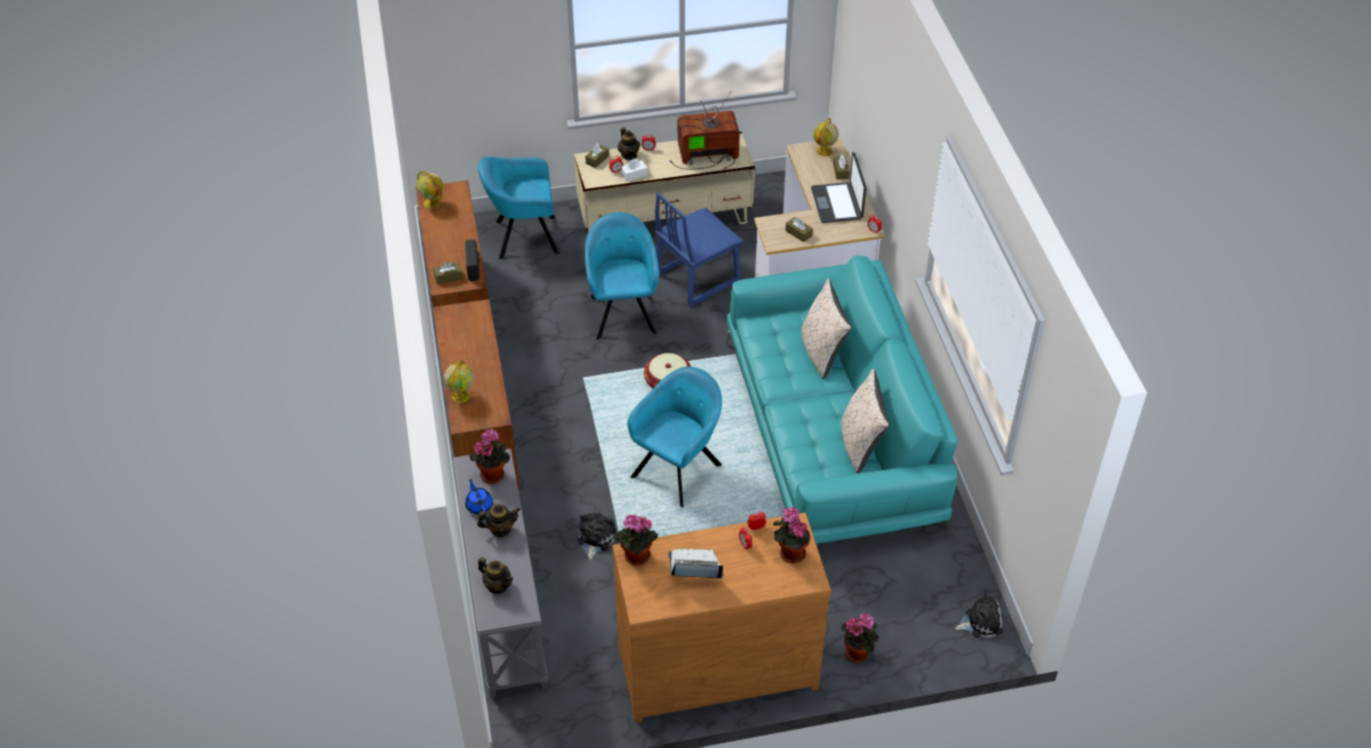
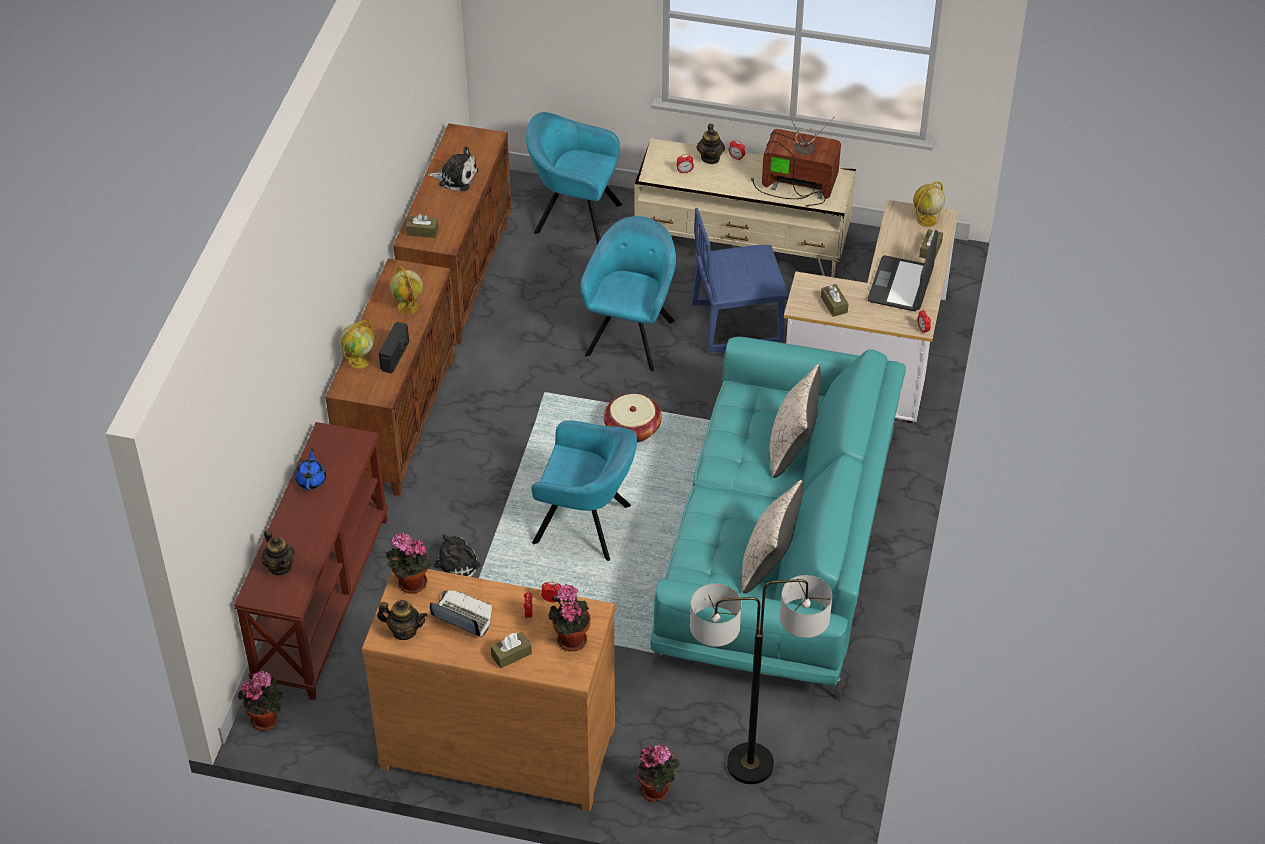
camera: 25 degrees right, 0 degrees up
(432, 203) = (455, 146): globe -> globe (408, 307)
(473, 267) = (454, 229): radio -> radio (395, 356)
(493, 473) = (345, 452): potted plant -> potted plant (266, 718)
(500, 529) = (317, 512): teapot -> teapot (404, 631)
(503, 605) = (321, 600): grey console table -> brown console table
(597, 160) = (672, 152): brown tissue box -> brown tissue box (511, 654)
(634, 174) = (702, 182): white tissue box -> none
(678, 468) = (586, 525): turquoise armchair -> turquoise armchair turned 45 degrees clockwise
(913, 604) = (750, 764): none -> floor lamp
(980, 622) = (813, 811): plush toy -> plush toy (456, 177)

